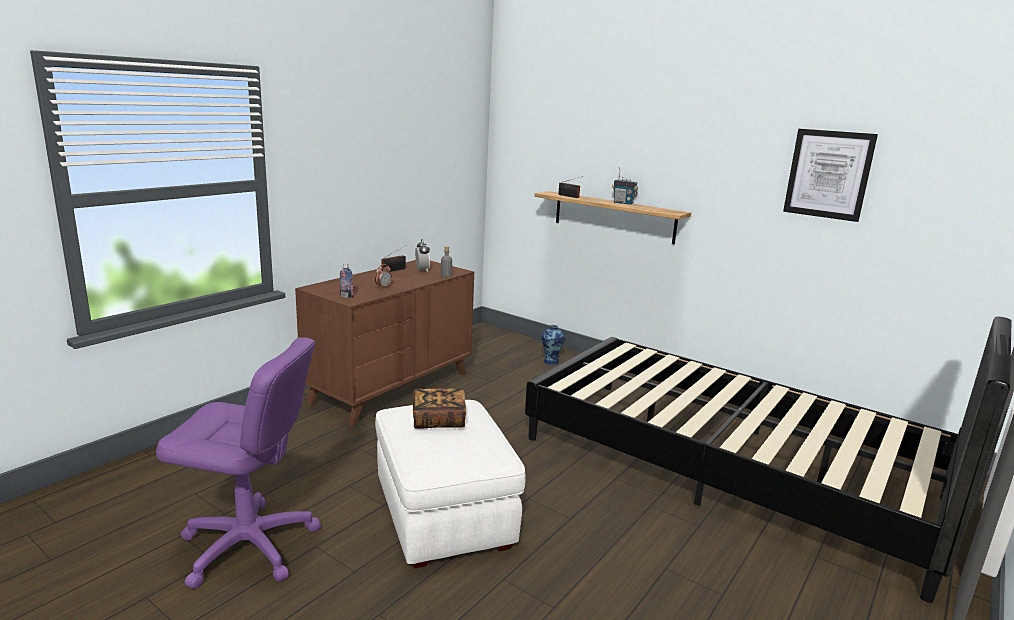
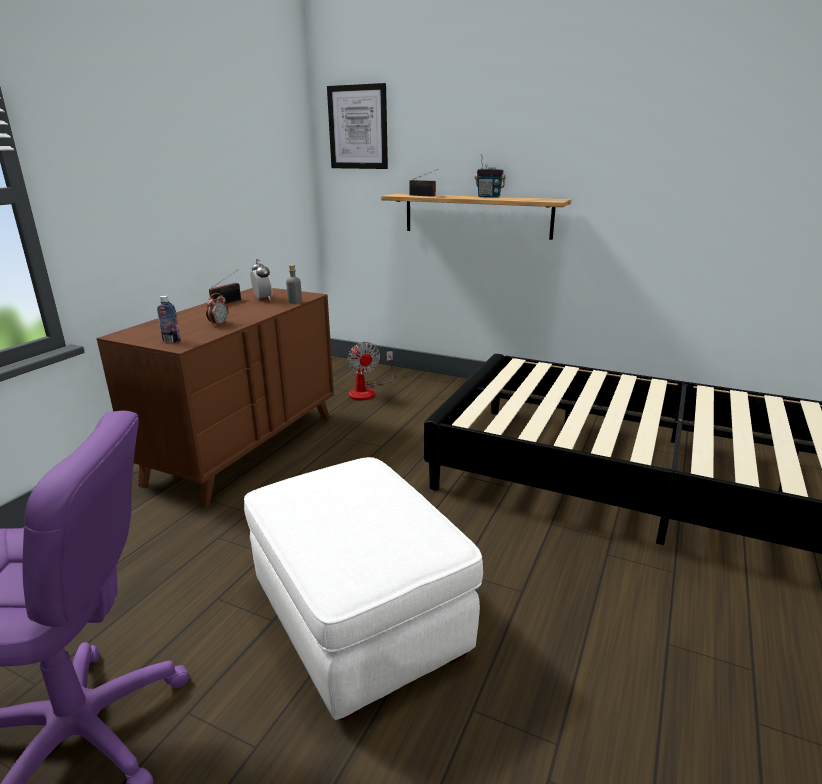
camera: 10 degrees left, 5 degrees up
(439, 420) = (338, 497): book -> none
(504, 356) = (367, 391): none -> fan
(551, 362) = (421, 390): vase -> none
(828, 174) = (738, 133): picture -> picture (358, 127)

